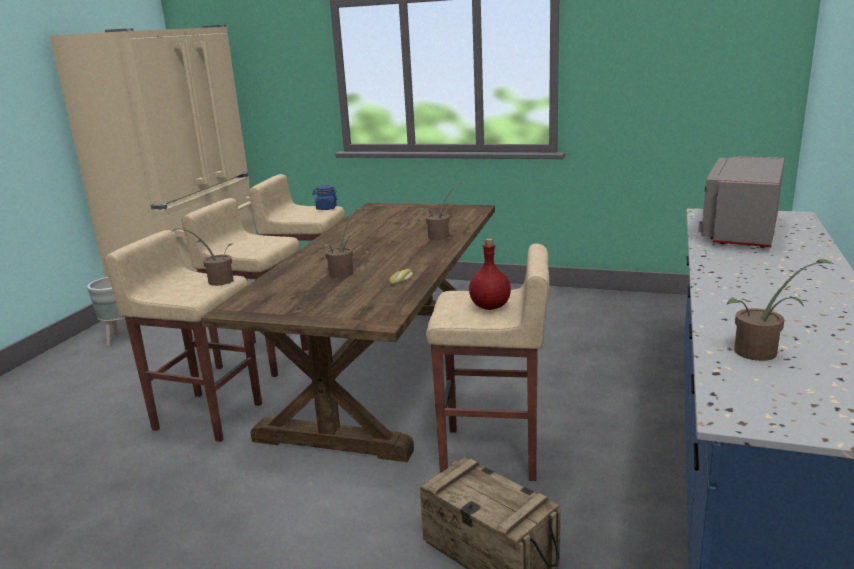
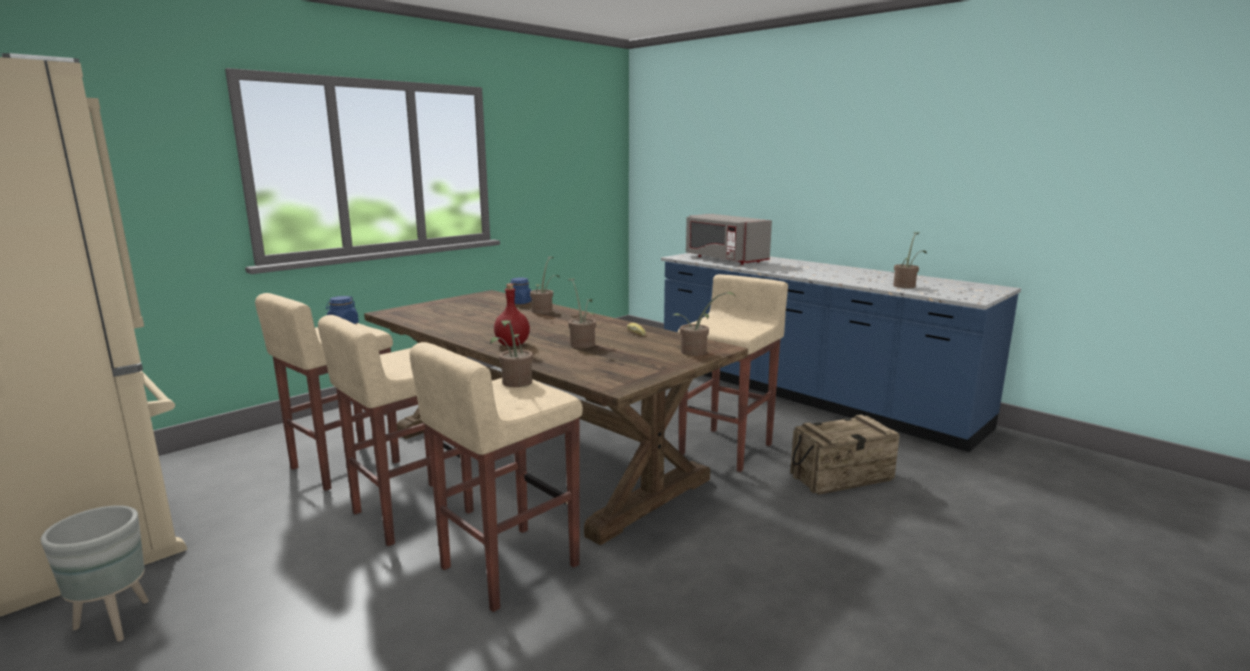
camera: 65 degrees left, 5 degrees down
(354, 315) = (697, 352): none -> potted plant
(460, 223) = (520, 302): none -> blue jar
(491, 306) = (734, 322): red bottle -> red bottle (512, 344)

